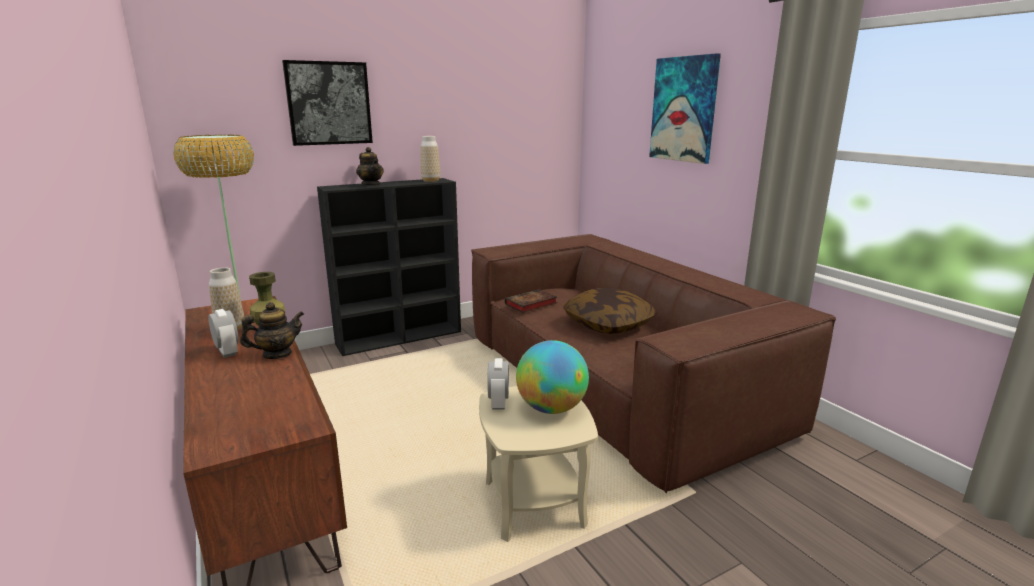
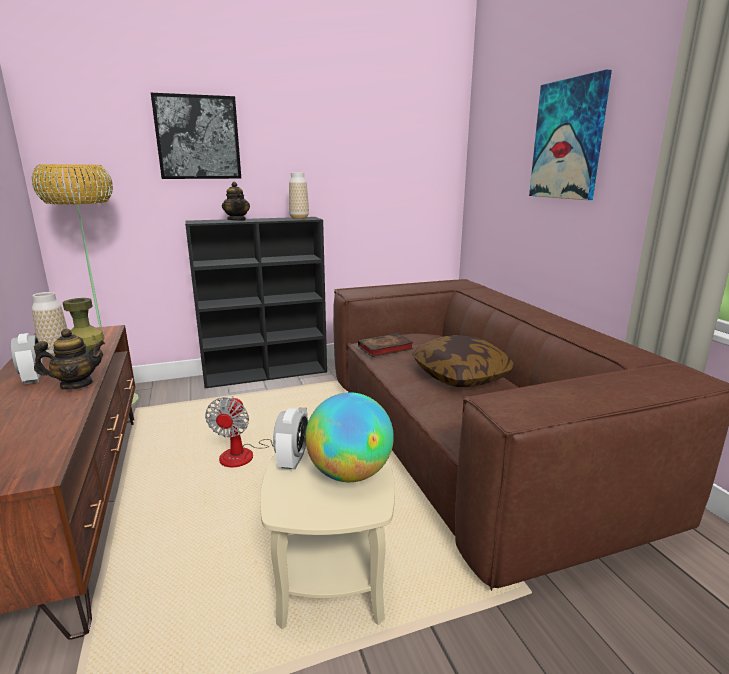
camera: 10 degrees right, 0 degrees up
(417, 413) = (249, 455): none -> fan

